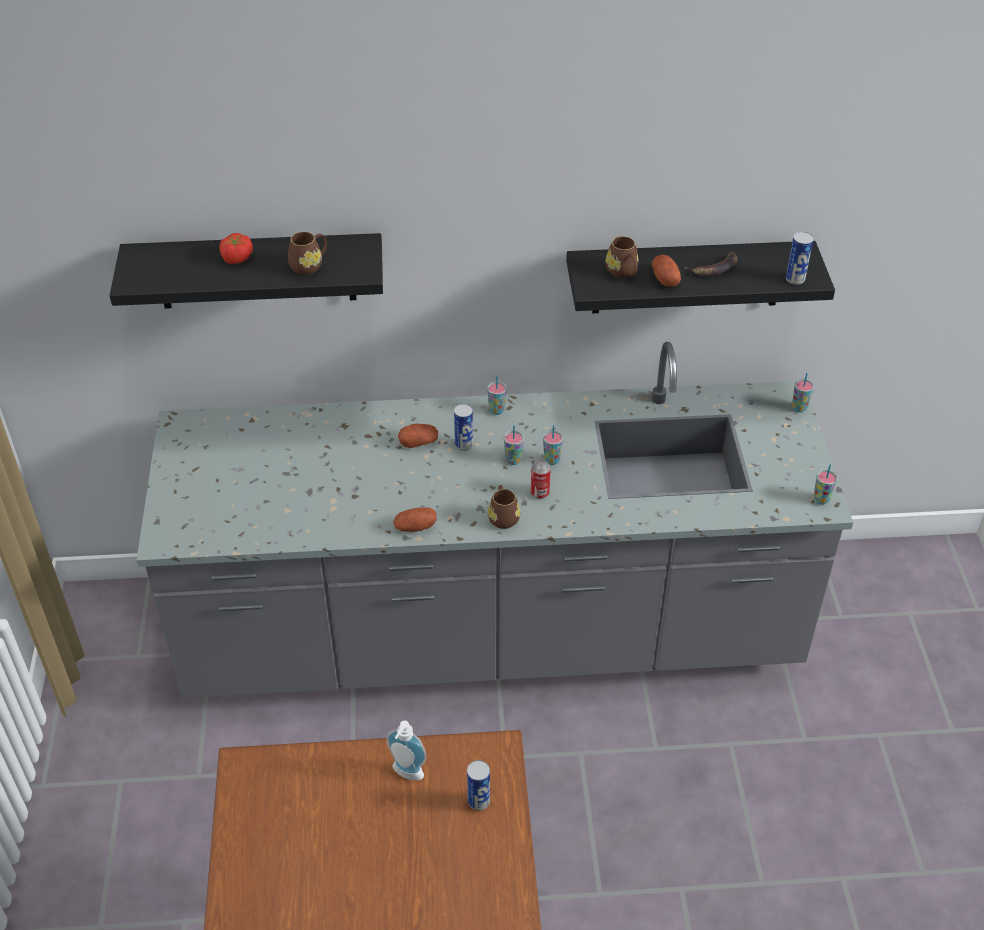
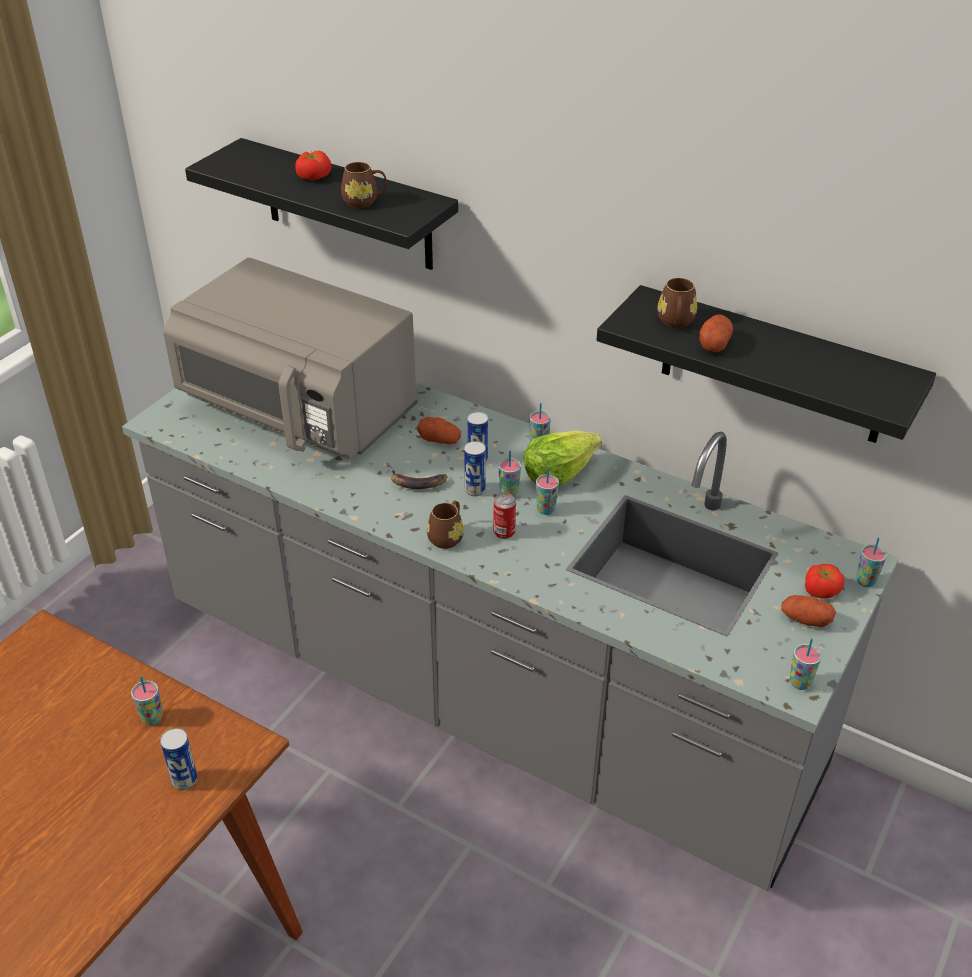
camera: 35 degrees right, 5 degrees down
(280, 473) = (298, 412): none -> grey microwave
(406, 774) = (152, 718): soap dispenser -> cup
(415, 527) = (361, 507): potato -> potato (805, 620)
(532, 426) = (558, 473): none -> lettuce
(715, 268) = (782, 354): banana -> banana (418, 482)
(778, 428) = (820, 590): none -> tomato
(795, 279) = (866, 398): can -> can (475, 490)

